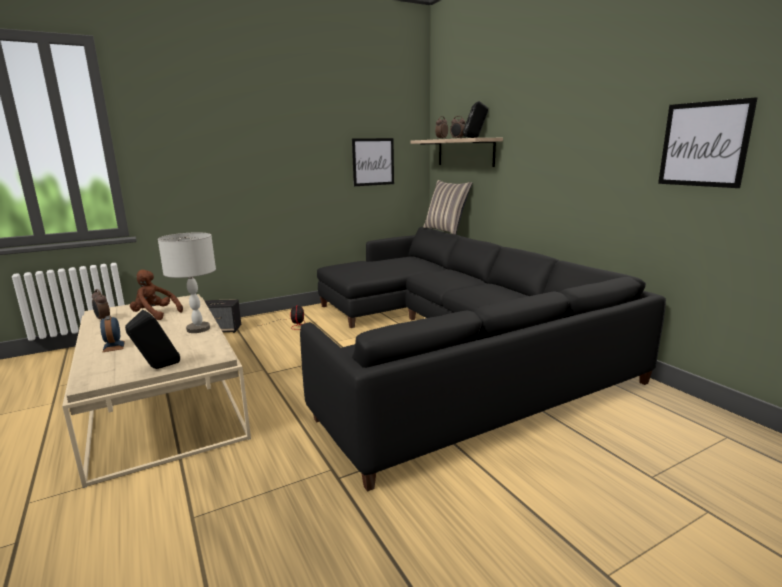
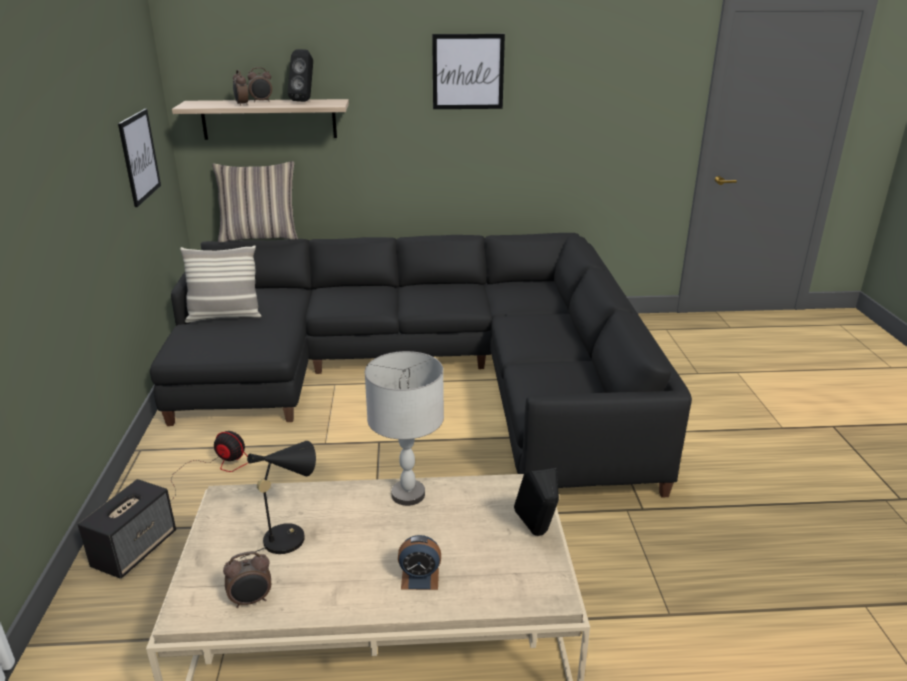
camera: 65 degrees left, 10 degrees up
(155, 315) = (289, 536): brown plush toy -> black table lamp
(379, 262) = (225, 316): none -> pillow
(703, 144) = (603, 109): picture -> picture (468, 72)

